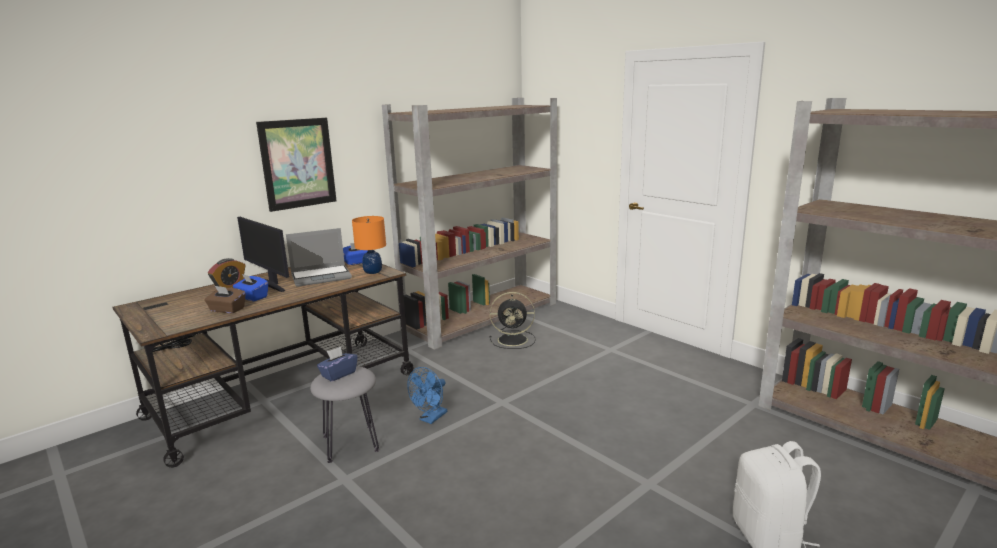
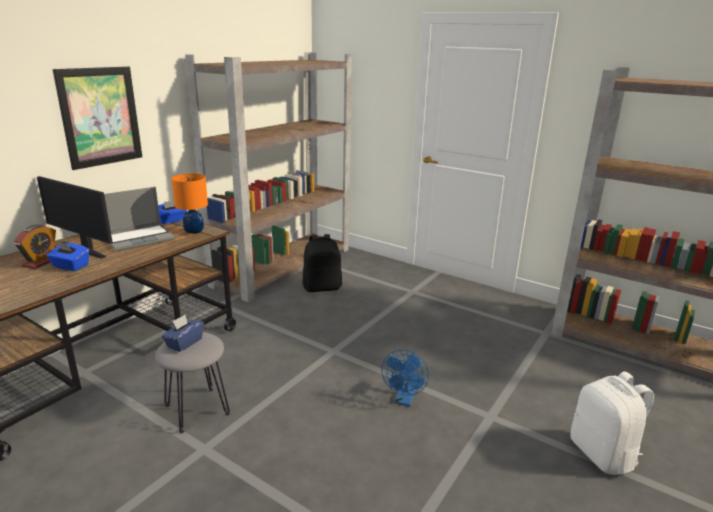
camera: 15 degrees left, 5 degrees up
(227, 310) = (47, 283): brown tissue box -> none
(431, 418) = (270, 374): blue fan -> blue fan (404, 400)
(514, 340) = (322, 287): black fan -> black backpack

